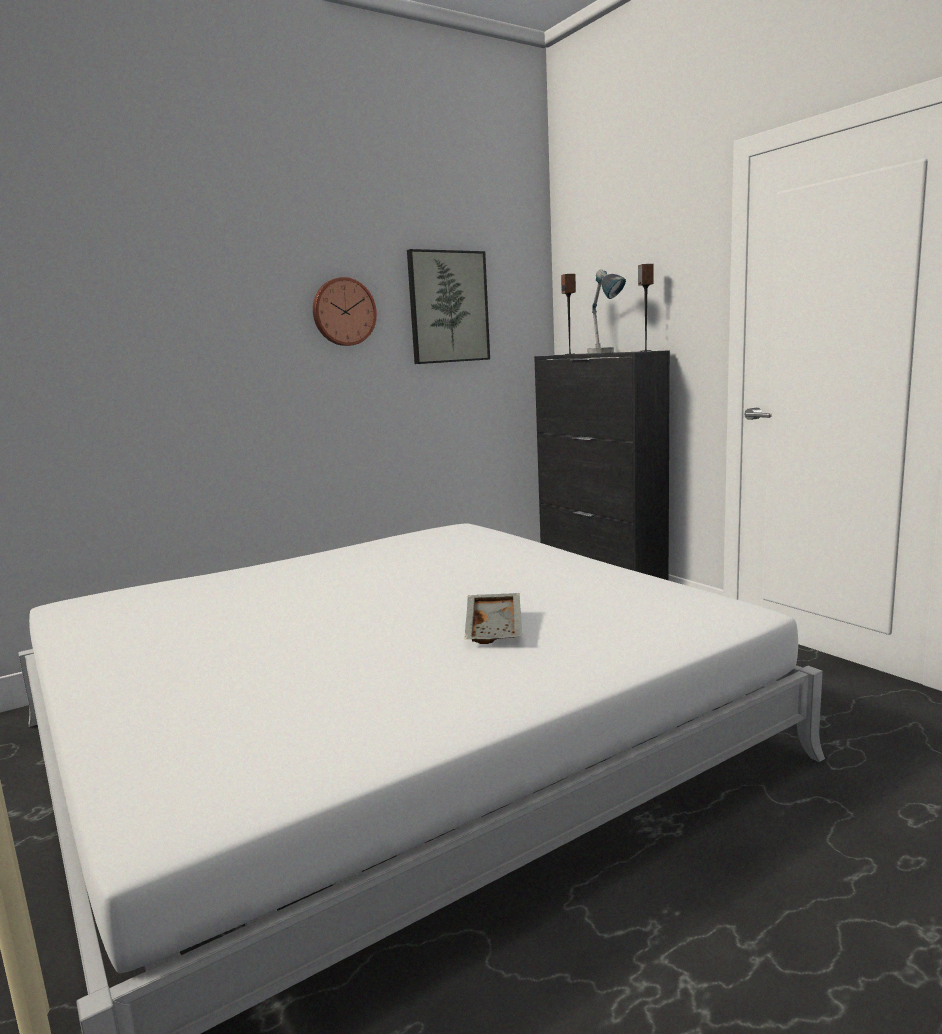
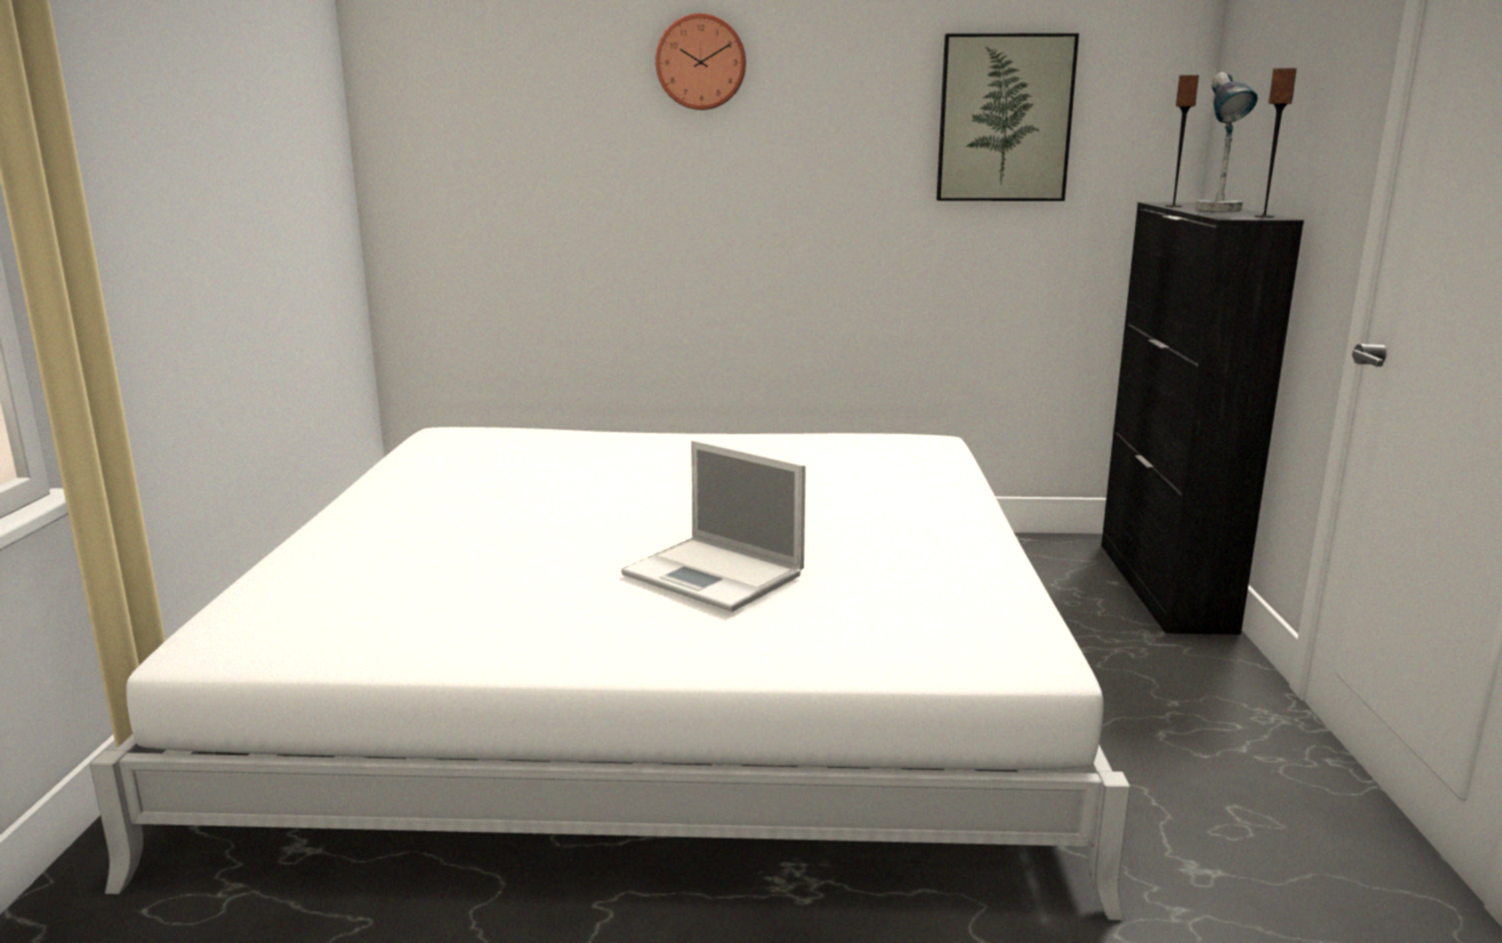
camera: 35 degrees right, 5 degrees up
(343, 312) = (836, 123): wall clock -> wall clock (701, 62)
(496, 628) = (716, 575): grey tray -> laptop

